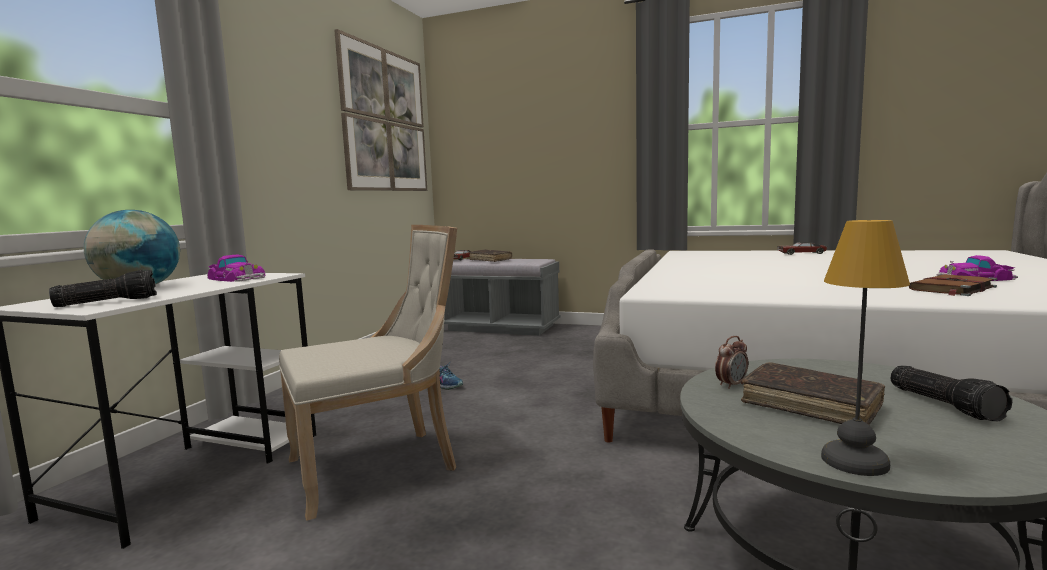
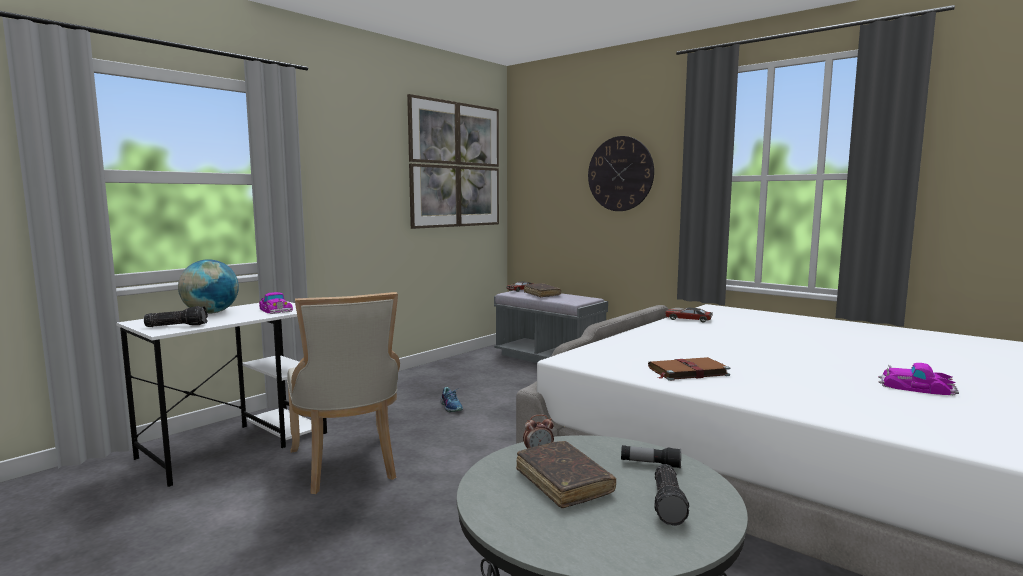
camera: 20 degrees right, 0 degrees up
(379, 466) = (347, 465): beige chair -> beige chair turned 75 degrees clockwise
(564, 129) = (620, 174): none -> wall clock
(801, 253) = (827, 325): toy car -> toy car (688, 319)
(852, 375) = (650, 464): none -> flashlight
(852, 460) = (510, 527): table lamp -> none
(952, 288) = (851, 396): brown book -> brown book (687, 371)

